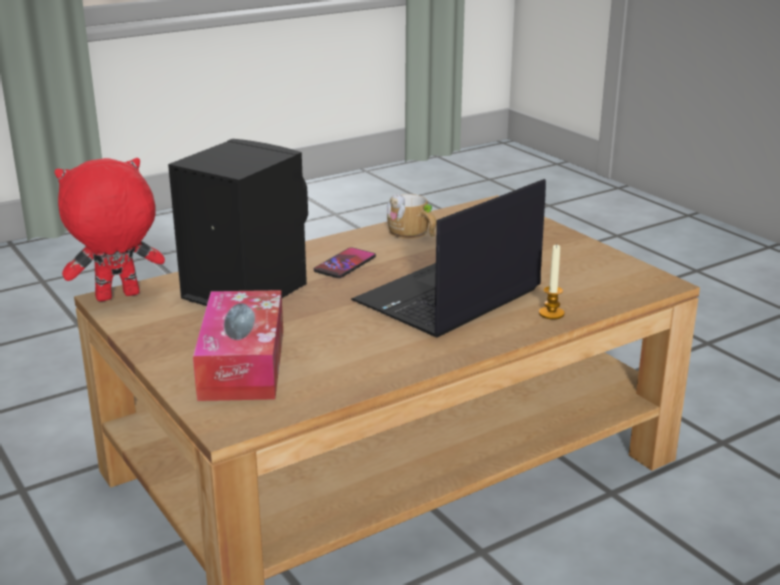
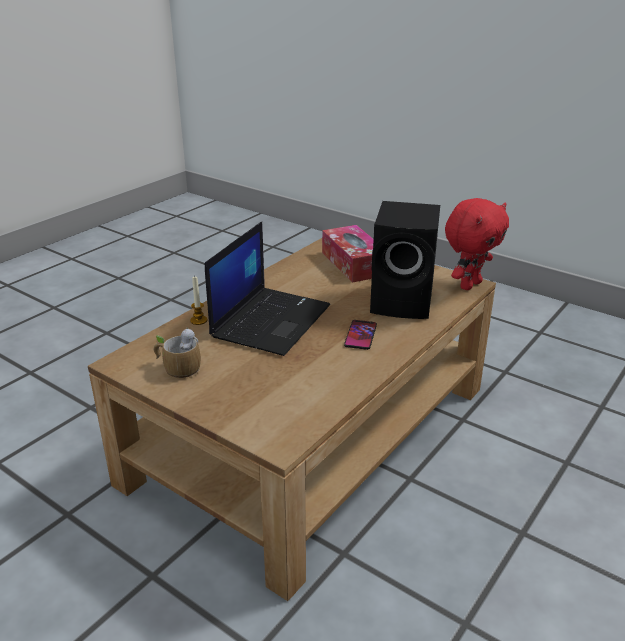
camera: 160 degrees right, 5 degrees up
(413, 234) = (333, 379): mug -> mug (177, 367)

